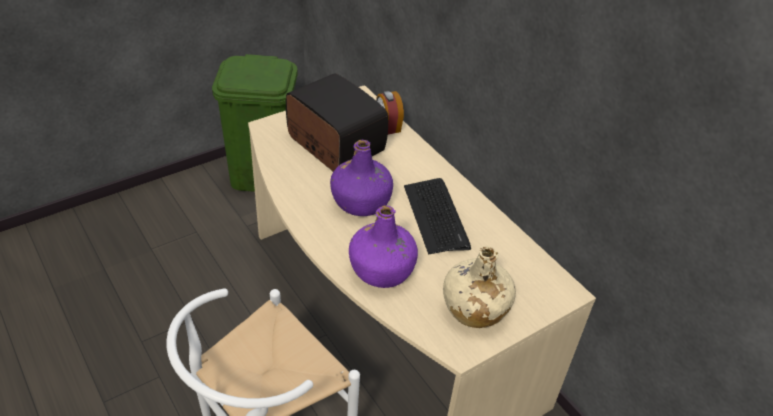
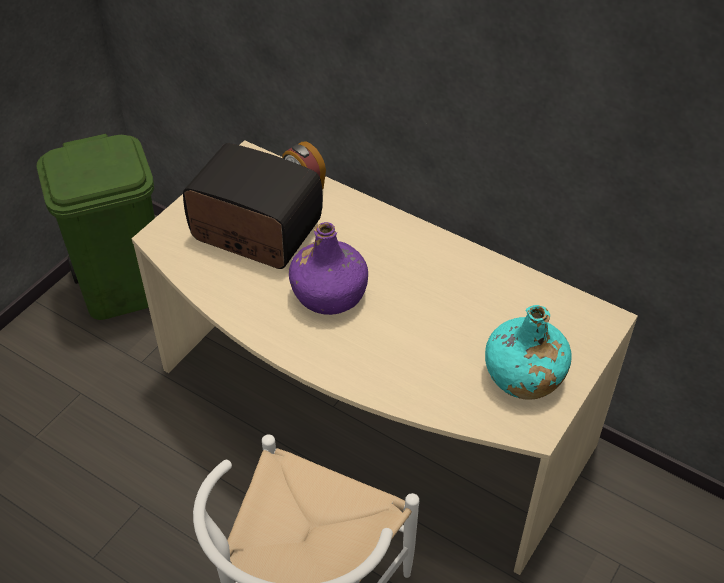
camera: 20 degrees left, 5 degrees up
(382, 269) = (401, 368): purple bottle -> none
(436, 216) = (423, 281): keyboard -> none
(474, 308) = (523, 375): beige bottle -> turquoise bottle

